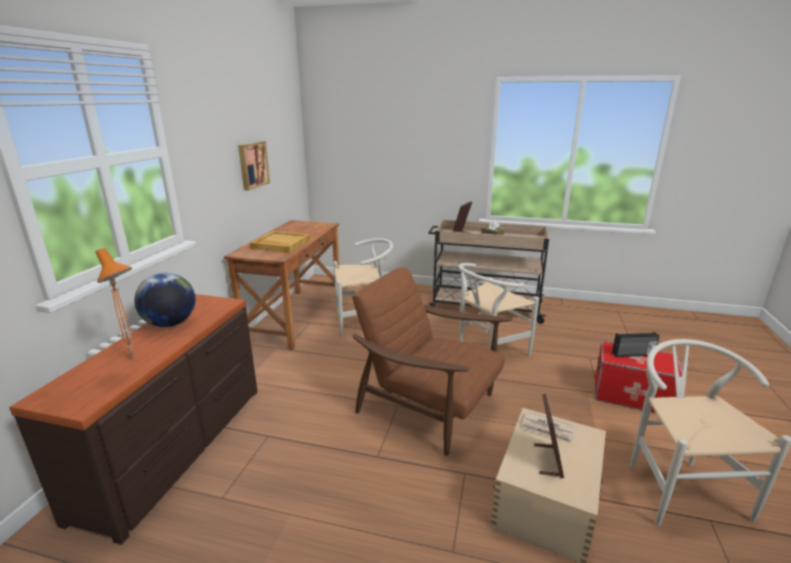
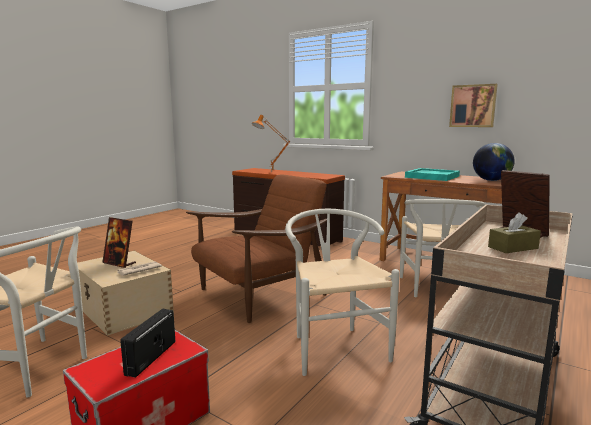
camera: 110 degrees right, 10 degrees down
(170, 323) = (303, 173): globe -> globe (491, 180)
(280, 244) = (432, 176): beige tray -> turquoise tray

